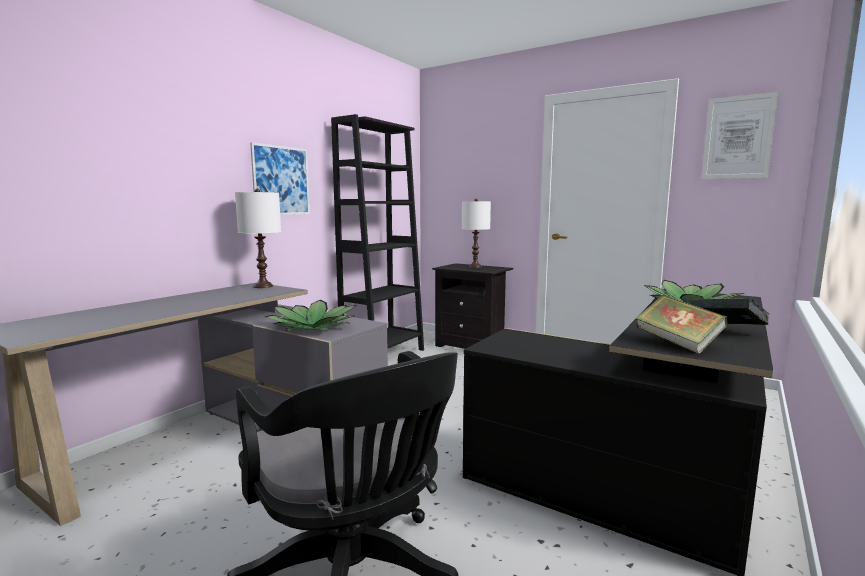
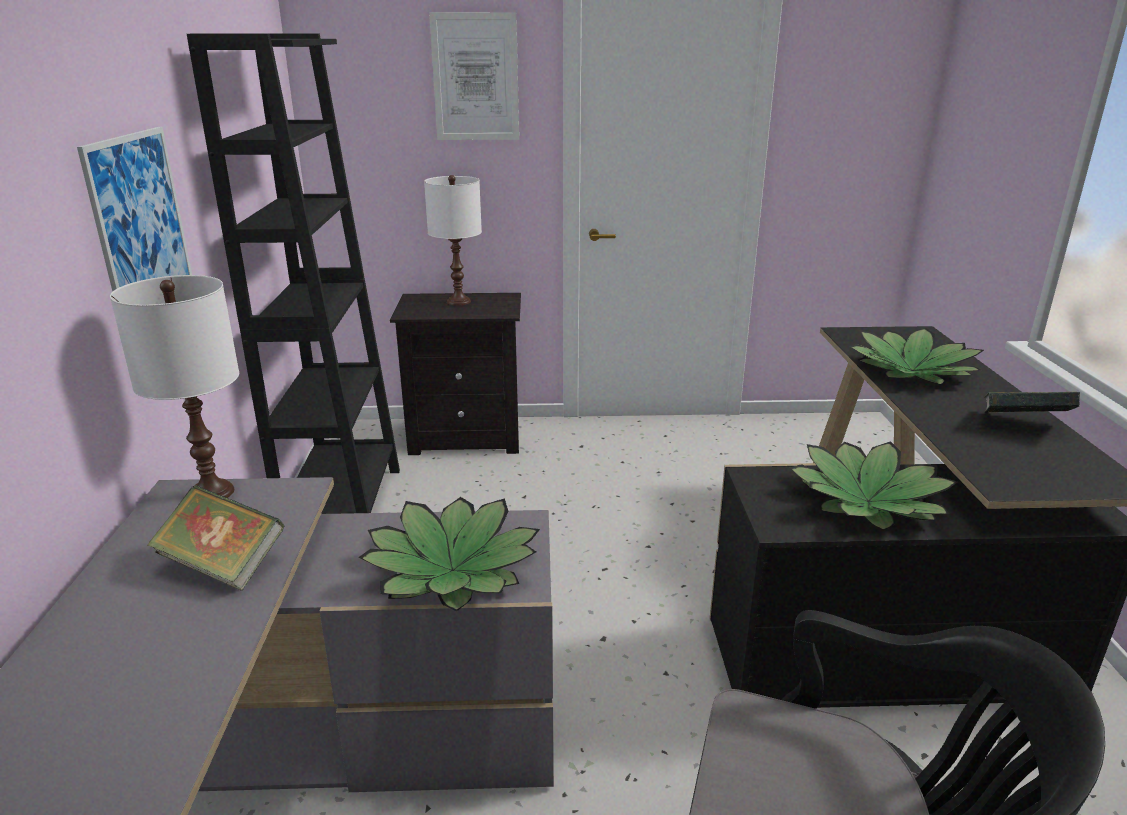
camera: 35 degrees left, 15 degrees up
(562, 351) = (868, 501): none -> potted plant
(677, 344) = (1034, 472): book -> book (223, 565)
(737, 137) = (857, 79): picture -> picture (475, 77)

